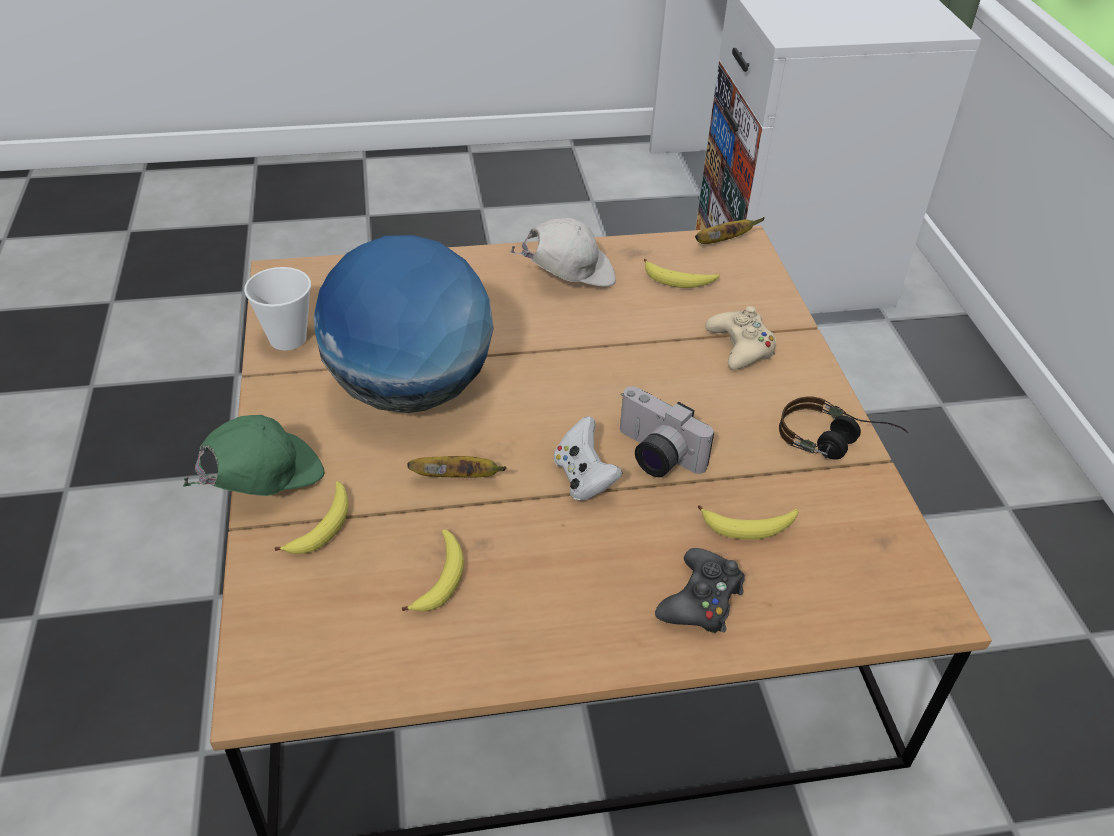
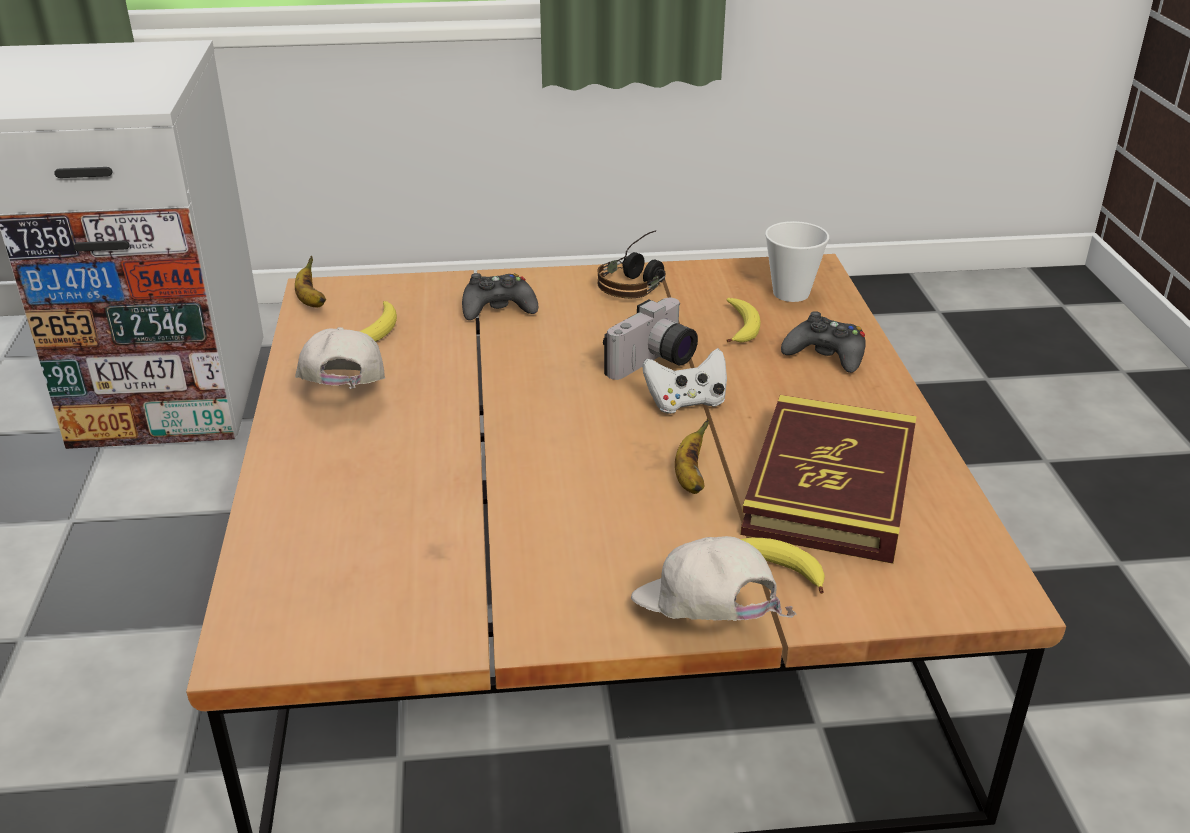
camera: 85 degrees left, 10 degrees down
(263, 482) = (704, 623): green cap -> white cap
(288, 339) = (415, 627): cup -> cup (791, 293)
(410, 390) = (543, 513): globe -> none
(440, 578) = (830, 487): banana -> book
(740, 347) = (498, 308): beige game controller -> black game controller

